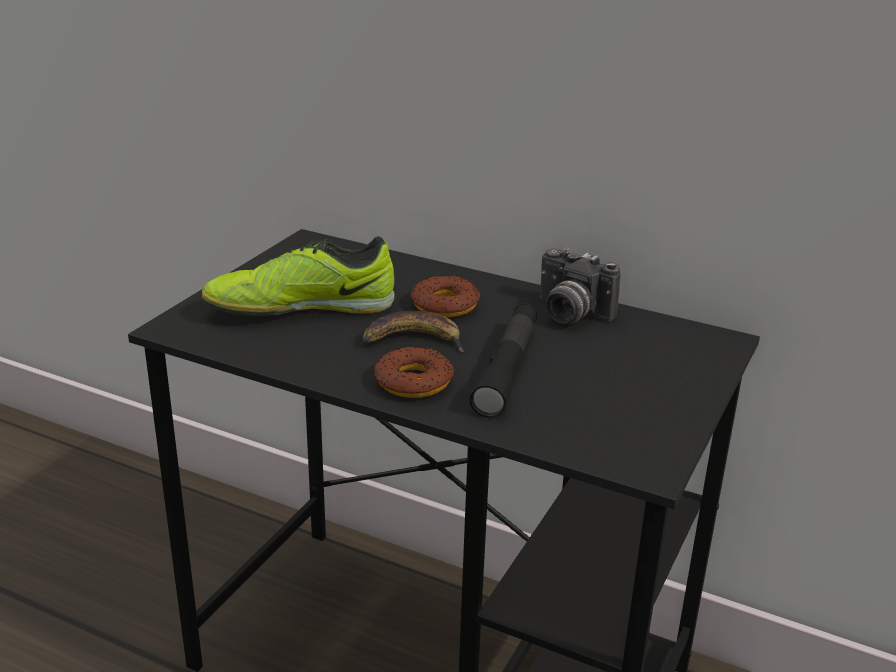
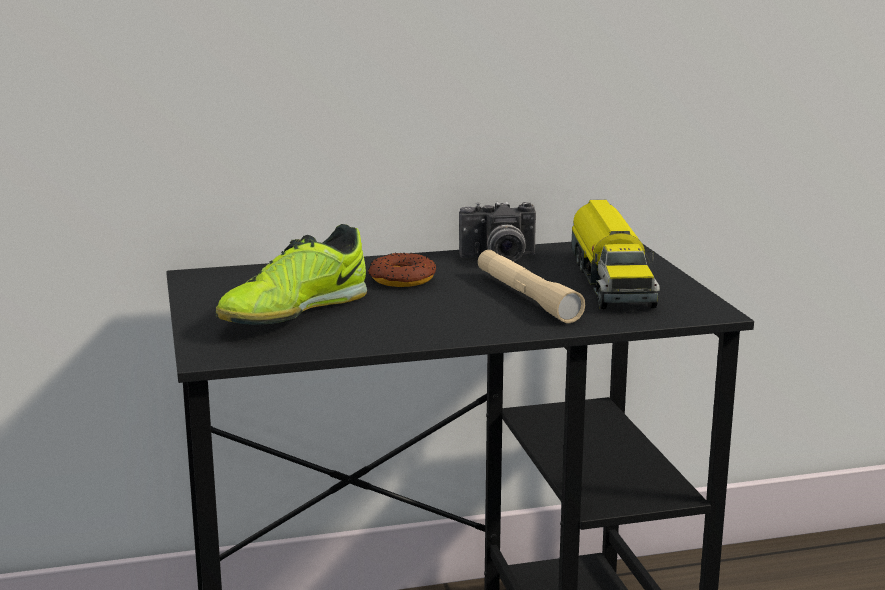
camera: 40 degrees left, 10 degrees down
(412, 340) = (426, 303): banana -> none
(413, 381) = (480, 322): donut -> none
(507, 369) = (526, 297): black flashlight -> beige flashlight
(625, 381) = (610, 280): none -> toy truck

